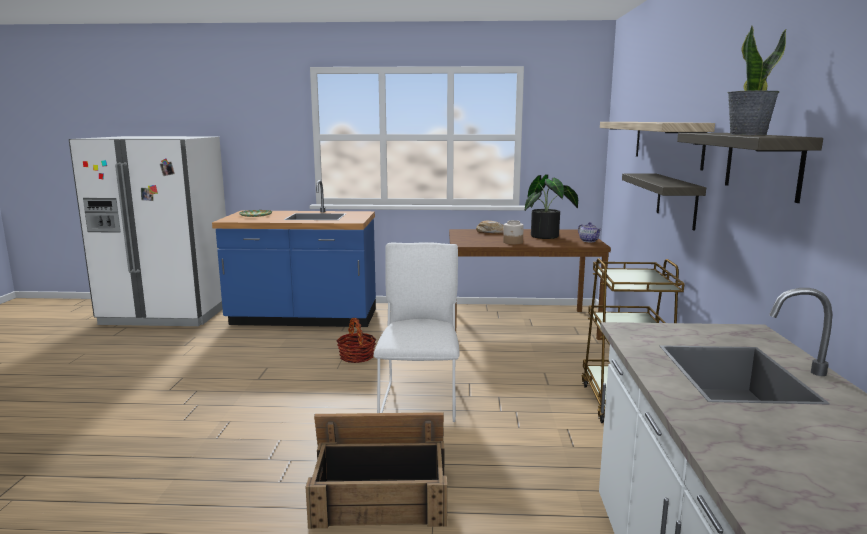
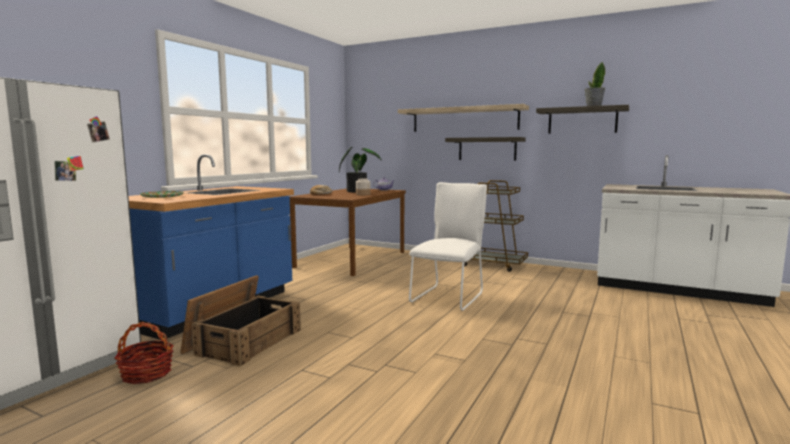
camera: 65 degrees left, 5 degrees down
(356, 357) = (348, 302): basket -> basket (146, 374)
(381, 494) = (570, 320): crate -> crate (244, 340)
(420, 399) = (449, 296): white chair -> white chair turned 90 degrees clockwise

